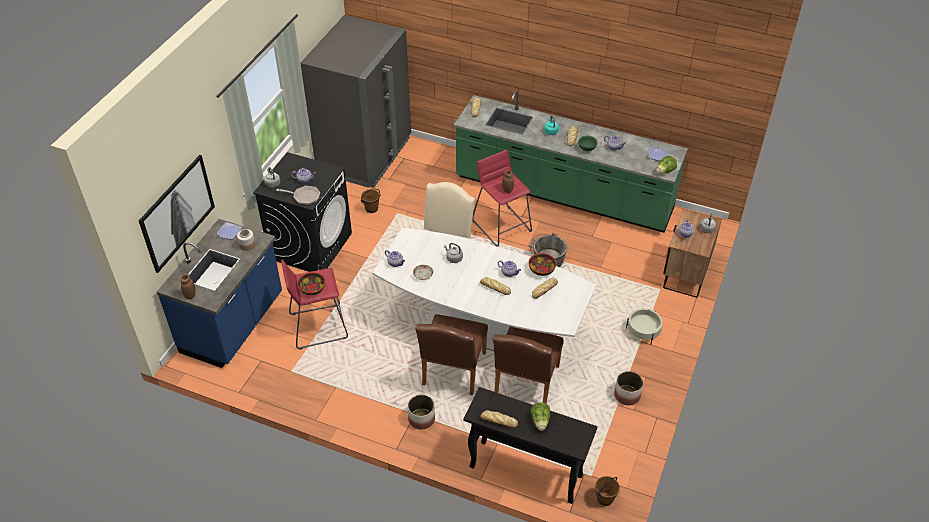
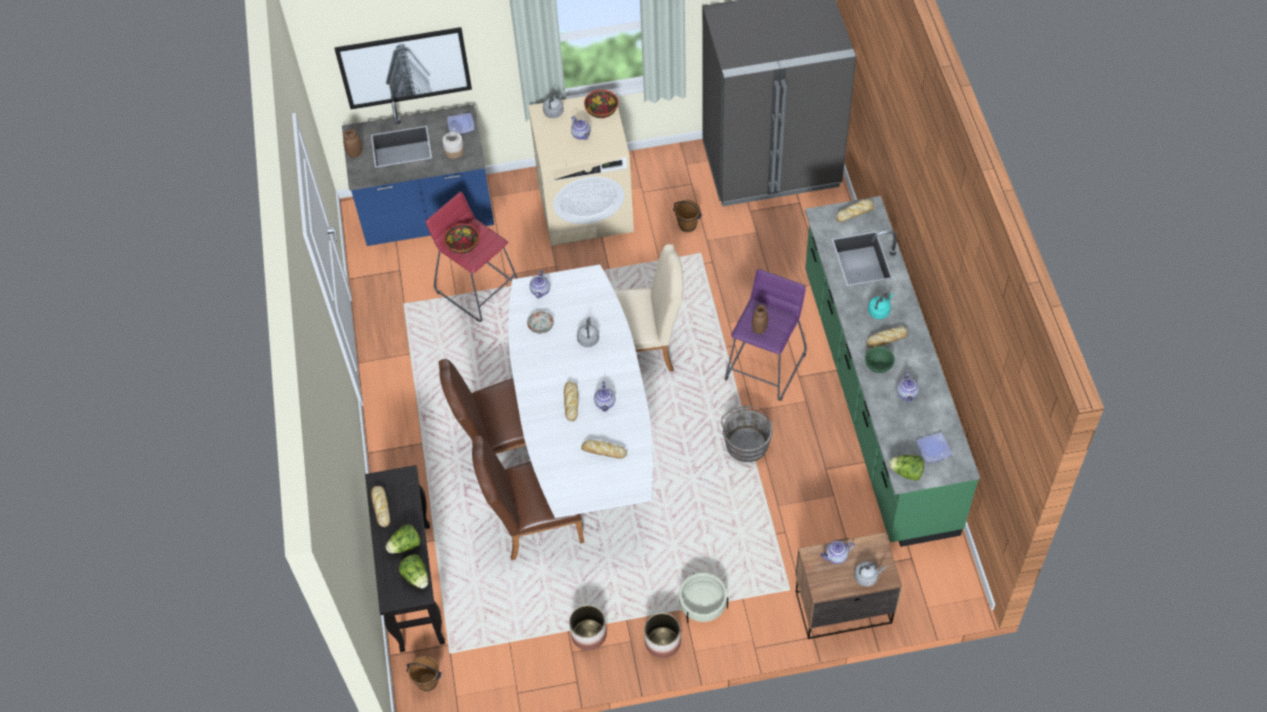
camera: 60 degrees right, 10 degrees up
(304, 197) = (555, 150): frying pan -> none
(311, 245) = (586, 208): black washing machine -> beige washing machine
(421, 419) = (420, 453): planter -> planter (662, 642)
(502, 226) = (765, 366): red stool -> purple stool
(542, 270) = (634, 432): bowl -> bowl (601, 111)
(570, 426) = (416, 577): none -> lettuce

